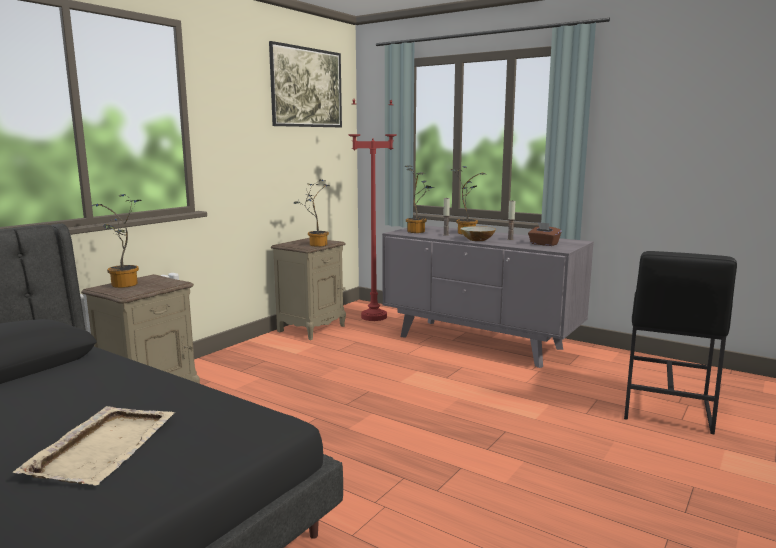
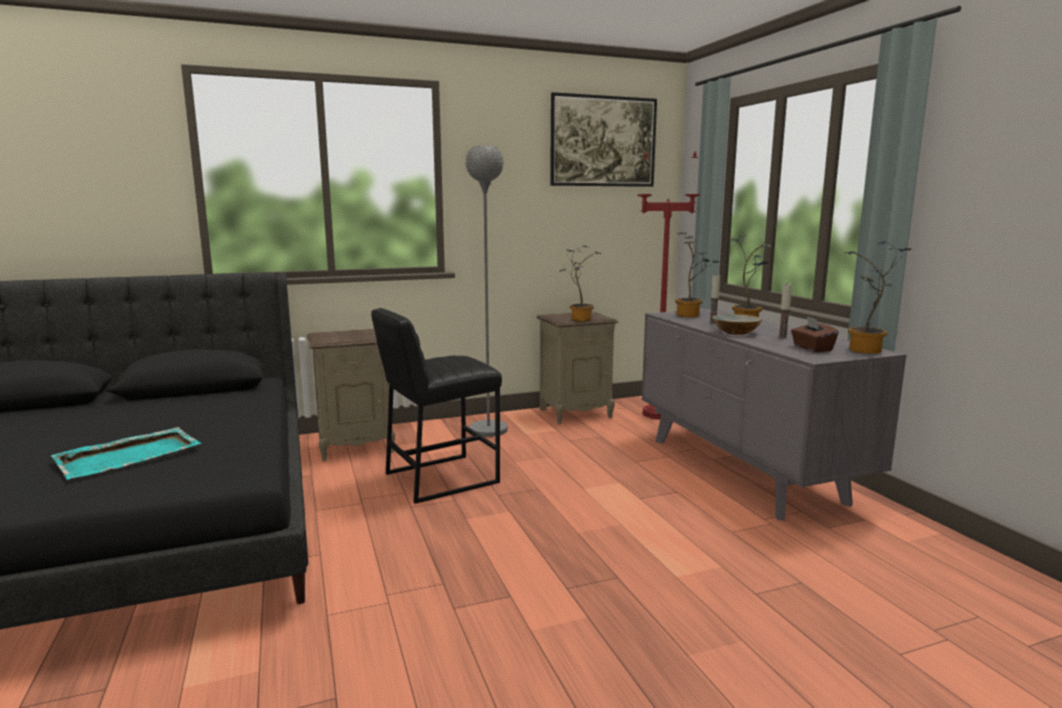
camera: 35 degrees right, 0 degrees up
(104, 446) = (130, 456): beige tray -> turquoise tray
(124, 285) = (338, 334): potted plant -> potted plant (865, 351)
(258, 357) = (488, 430): none -> grey floor lamp
(666, 408) = (897, 631): black chair -> black chair (439, 478)

